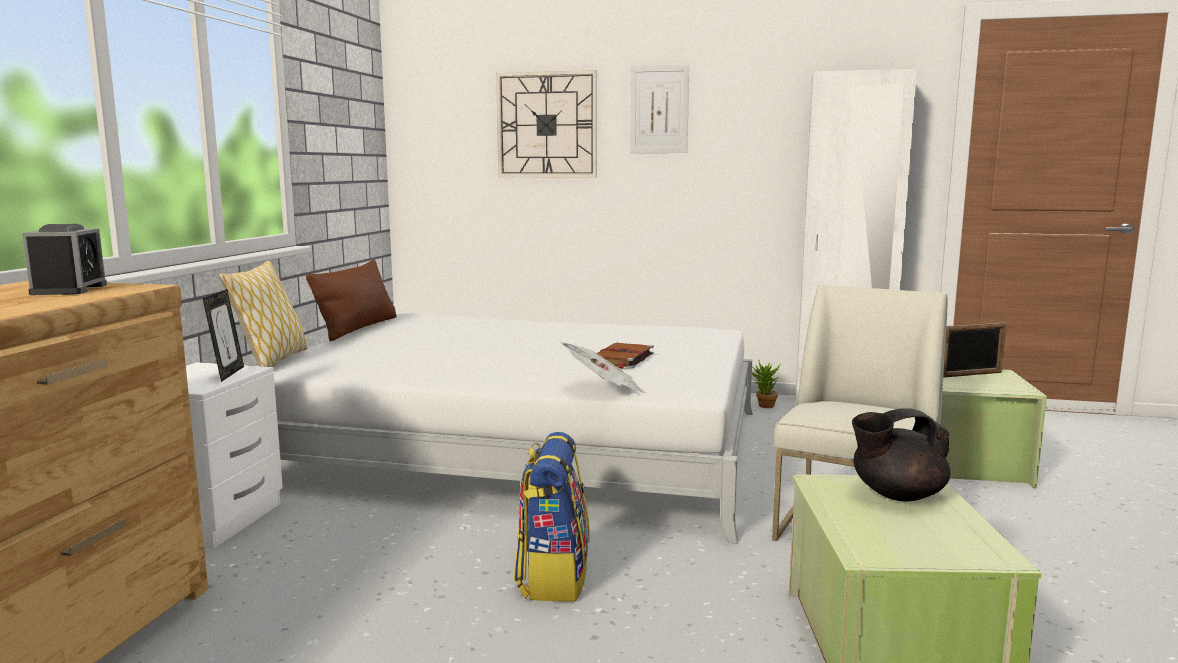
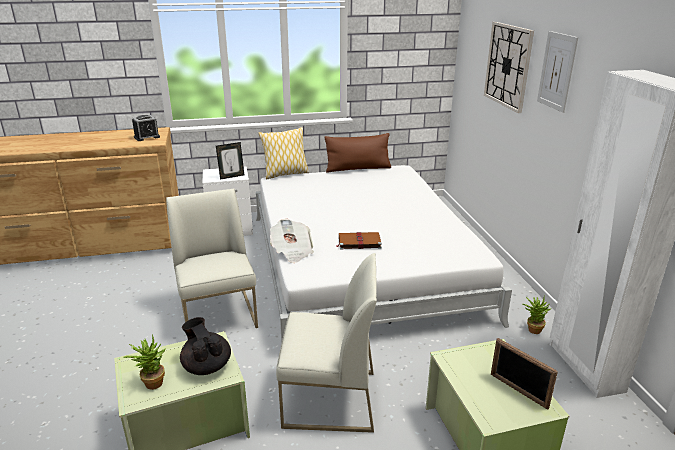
camera: 65 degrees right, 15 degrees up
(553, 577) = (219, 314): backpack -> white chair
(939, 539) = (151, 382): none -> potted plant

